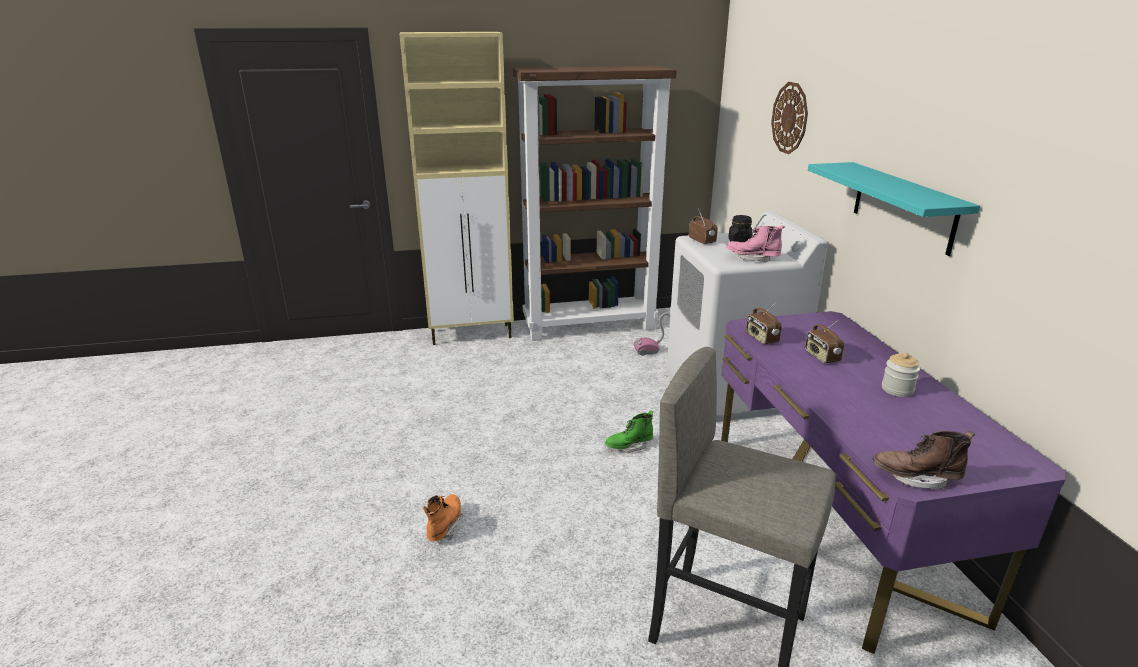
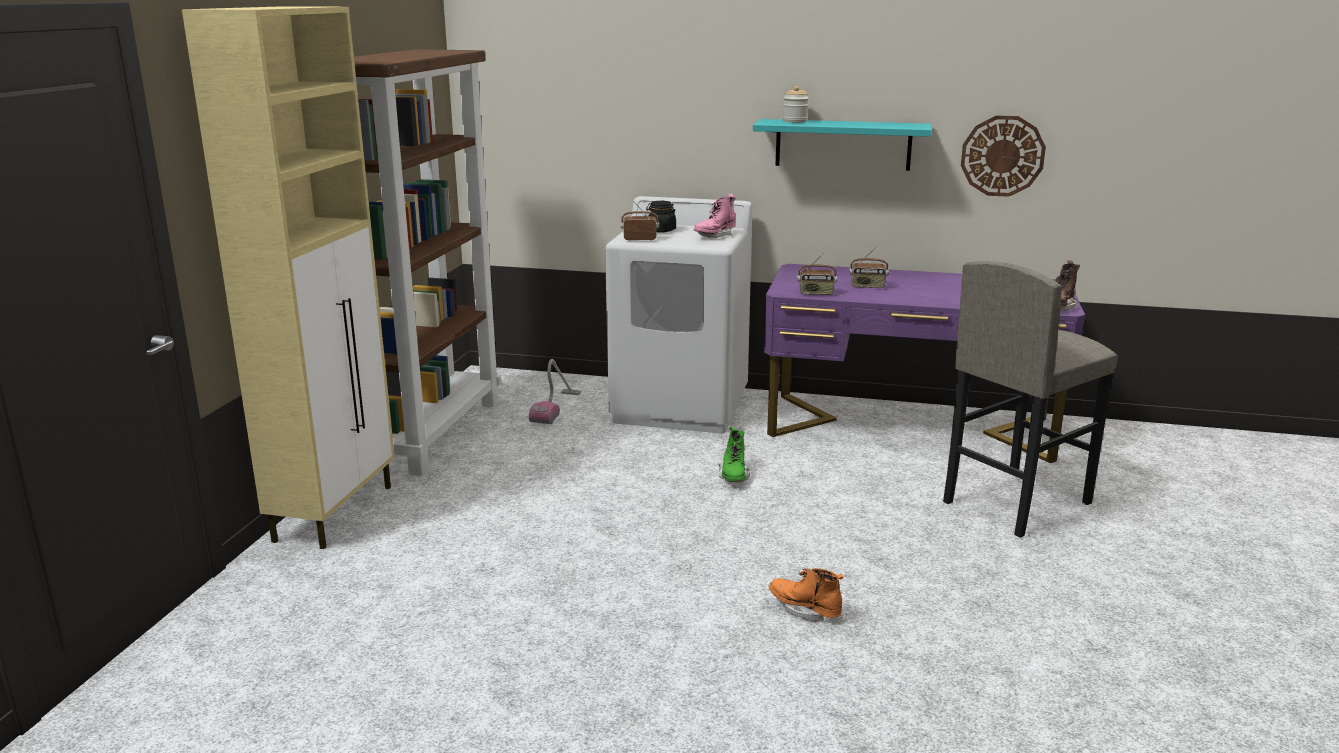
camera: 65 degrees left, 5 degrees down
(790, 118) = (632, 92): wall clock -> wall clock (1002, 156)
(897, 389) = (937, 282): jar -> jar (795, 121)

